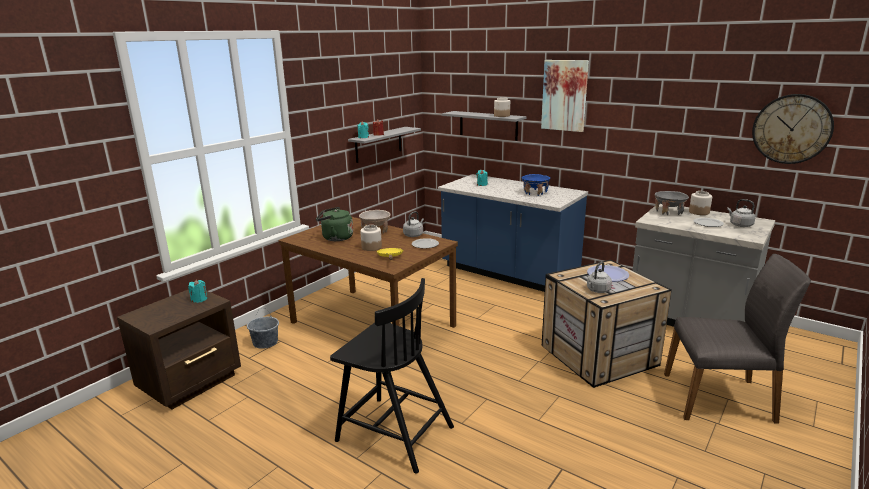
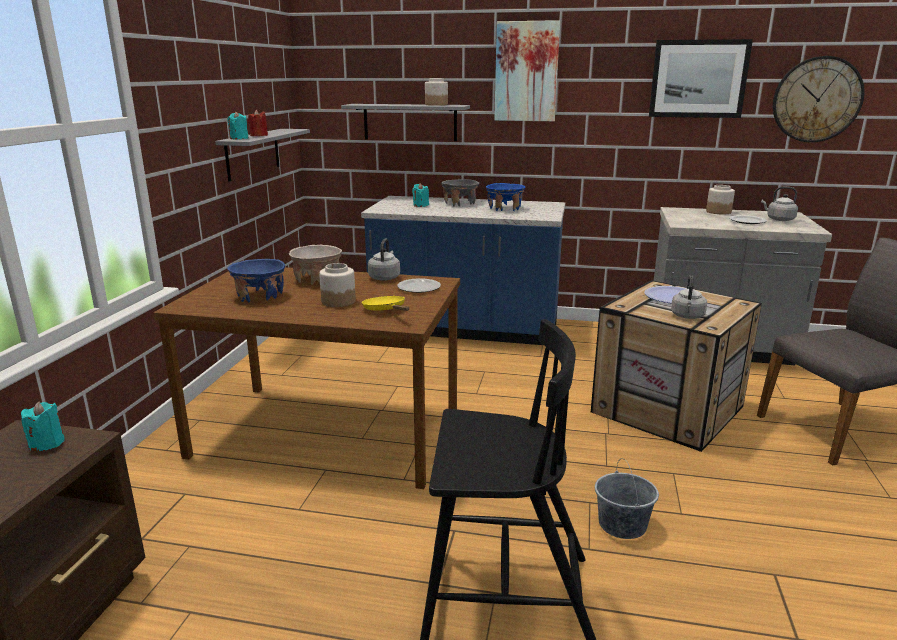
camera: 25 degrees left, 0 degrees up
(265, 342) = (157, 503): grey bucket -> grey bucket (622, 525)
(335, 238) = (259, 296): green kettle -> blue bowl
(669, 212) = (689, 215): grey bowl -> grey bowl (459, 204)
(691, 107) = (698, 79): none -> picture

